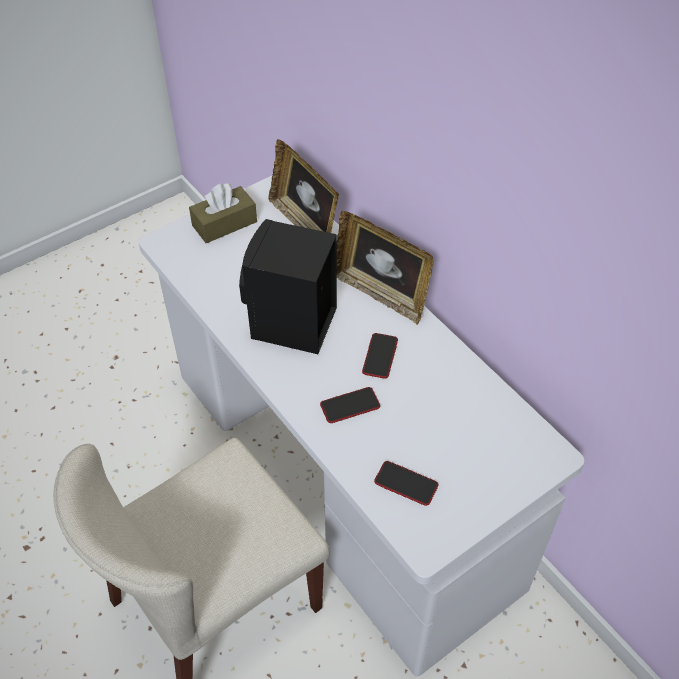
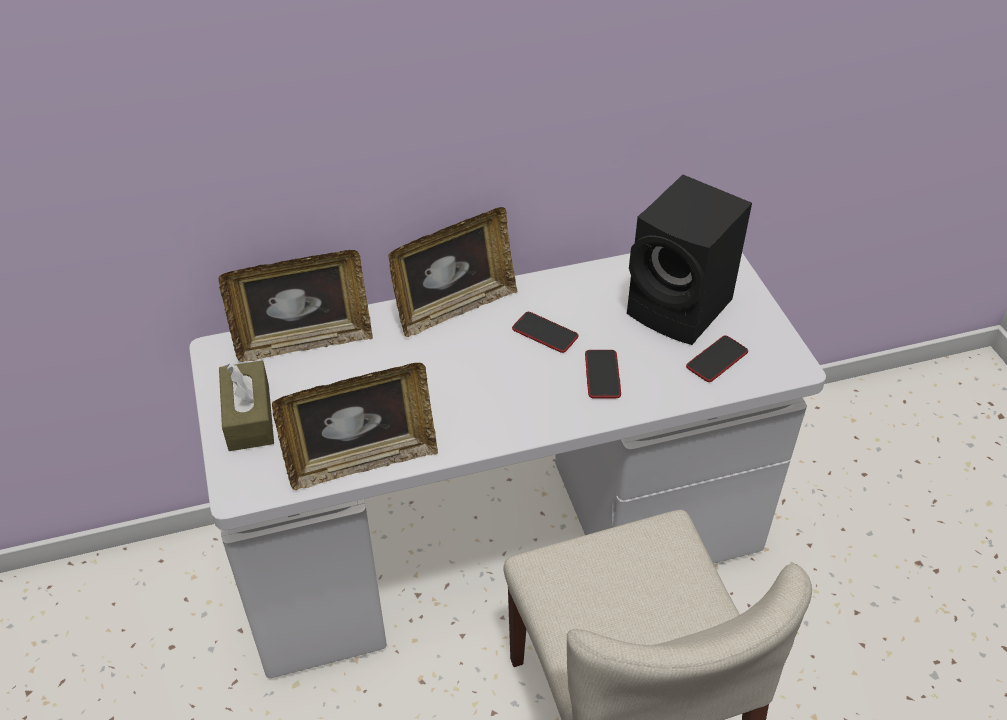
camera: 70 degrees left, 5 degrees down
(207, 291) = (362, 461): none -> picture frame
(292, 325) = (463, 394): black speaker -> black speaker (682, 309)

